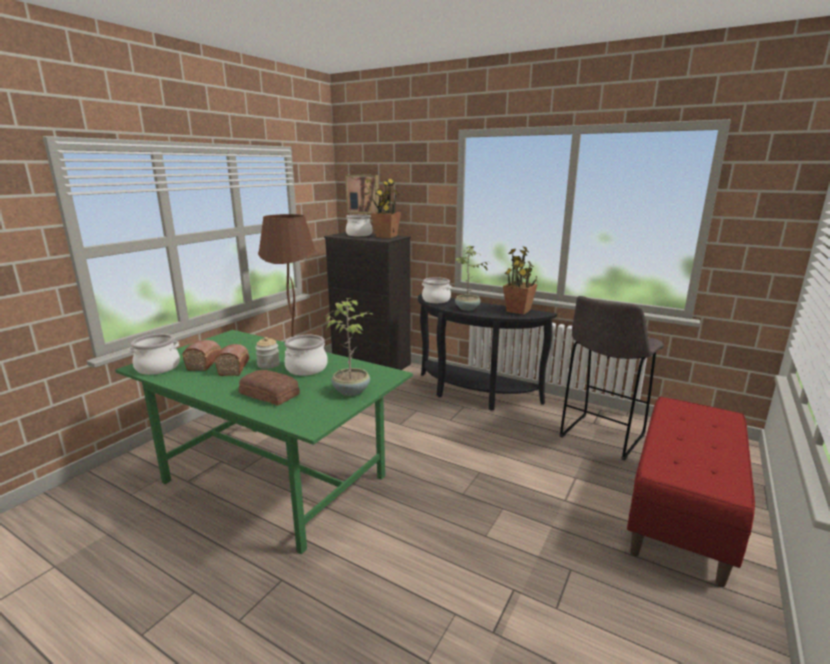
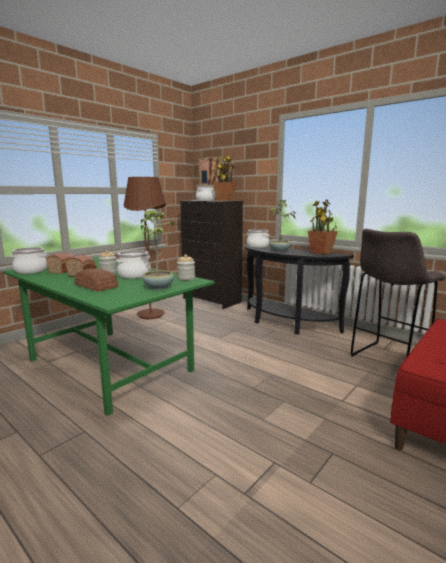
camera: 10 degrees right, 5 degrees down
(376, 370) = (186, 278): none -> jar

